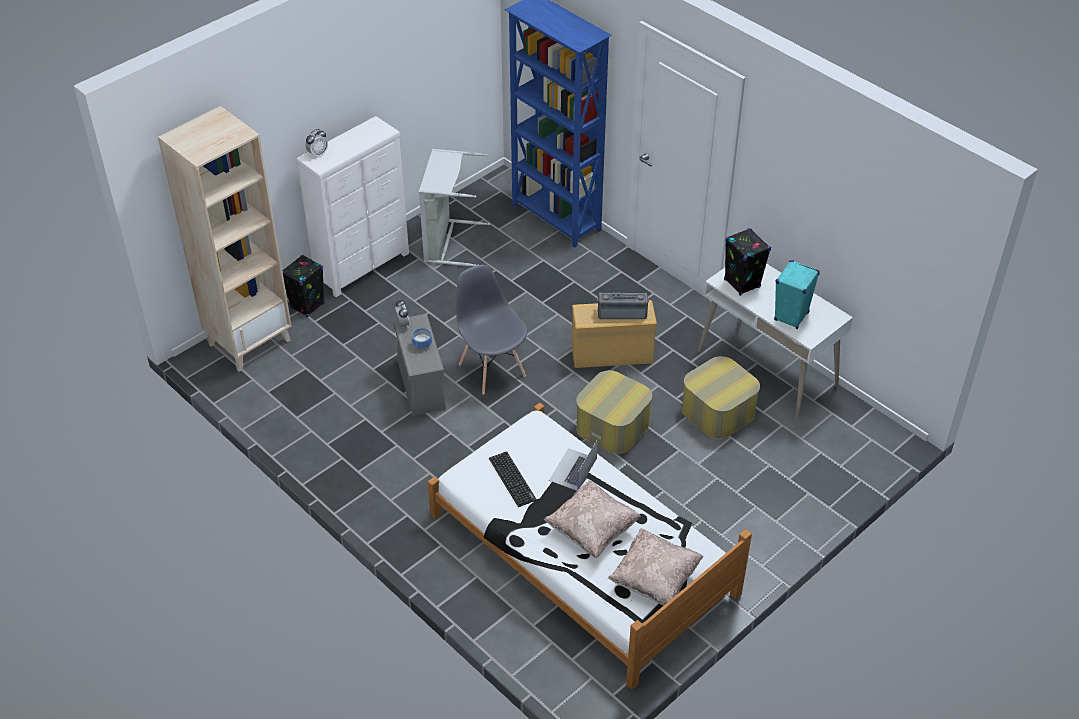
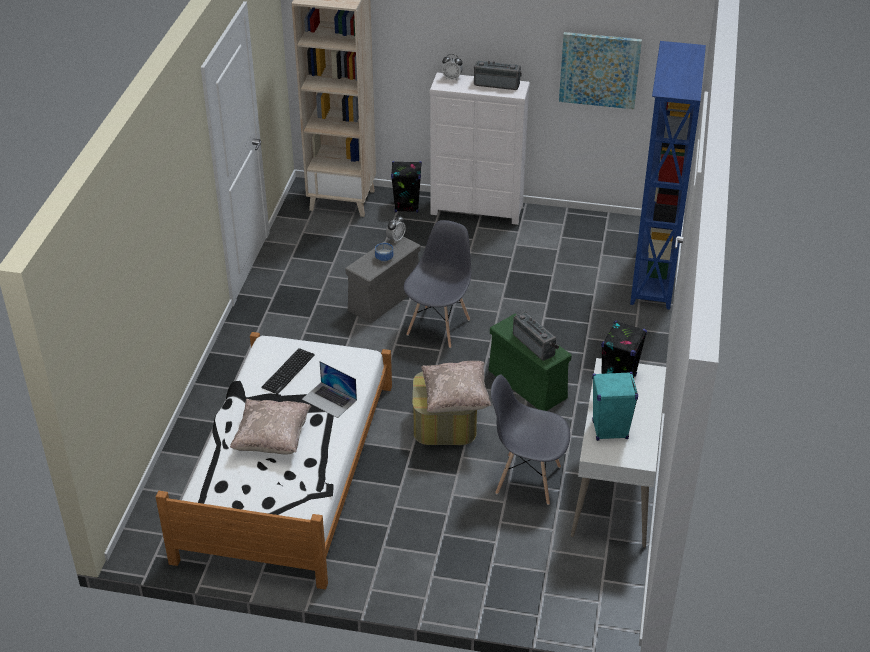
camera: 55 degrees right, 5 degrees down
(357, 134) = (497, 83): none -> radio
(425, 69) = (599, 69): none -> picture
(448, 242) = (554, 237): grey laundry basket -> none
(573, 469) = (329, 399): laptop -> laptop turned 135 degrees counterclockwise
(613, 354) = (528, 385): beige storage box -> green storage box
(655, 579) = (249, 500): beige pillow -> beige pillow (455, 400)
(717, 411) = (527, 479): ottoman -> grey chair

